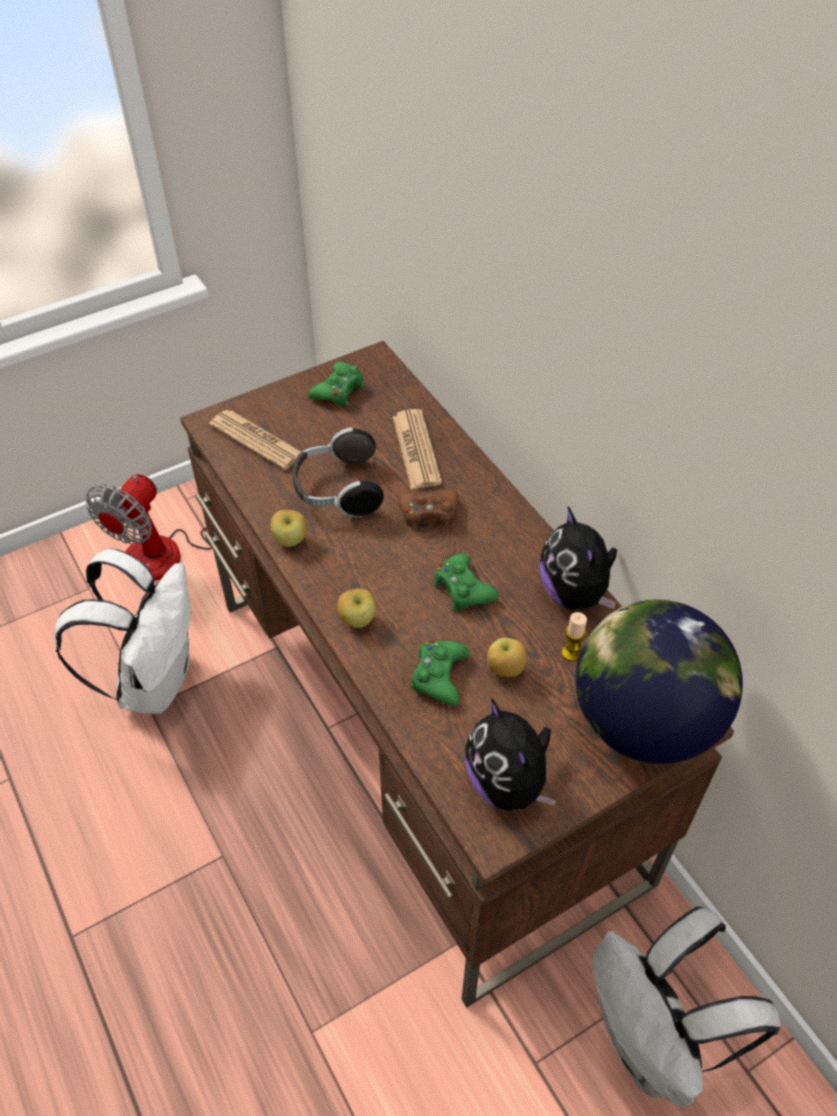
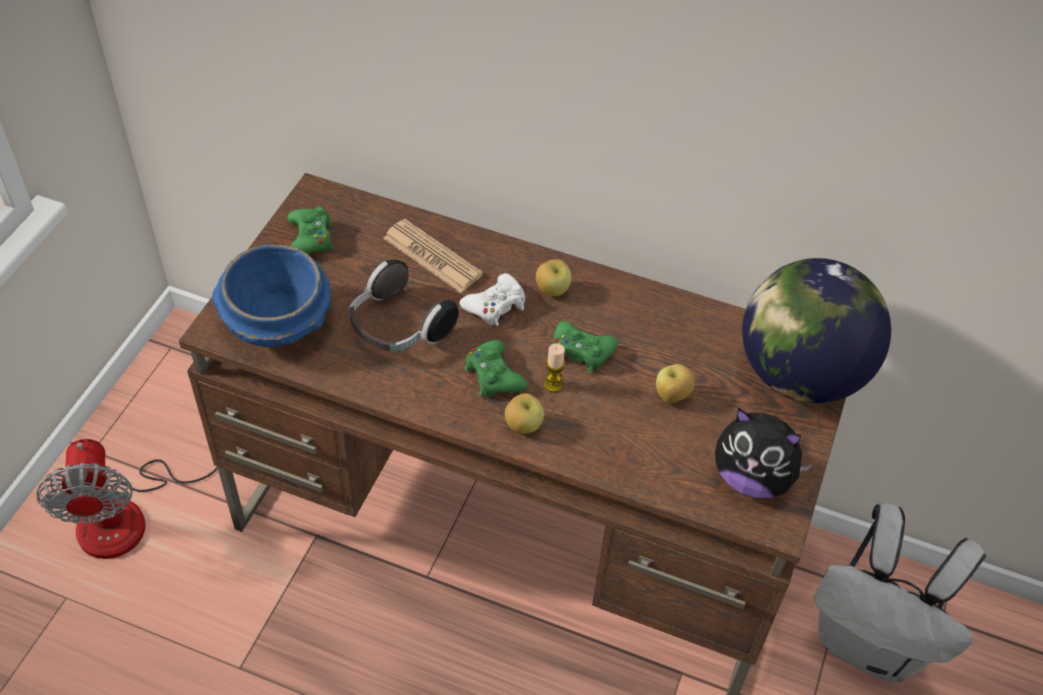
camera: 40 degrees left, 0 degrees up
(154, 679) = (221, 639): white backpack -> none
(257, 440) = (278, 323): newspaper -> blue bowl
(290, 540) = (400, 393): apple -> apple (552, 290)
(429, 514) = (495, 306): brown game controller -> white game controller
(439, 676) = (629, 431): green game controller -> green game controller (493, 376)
(571, 653) = (706, 354): candle -> candle (553, 384)
(575, 593) = (667, 306): plush toy -> none

